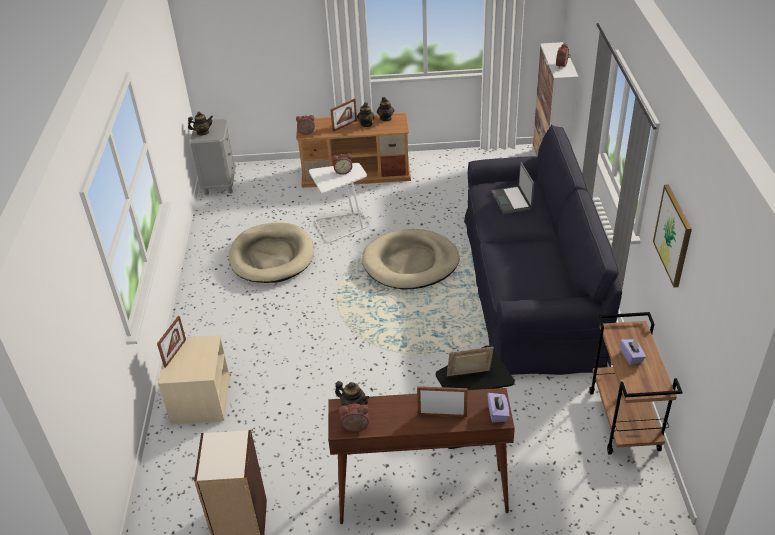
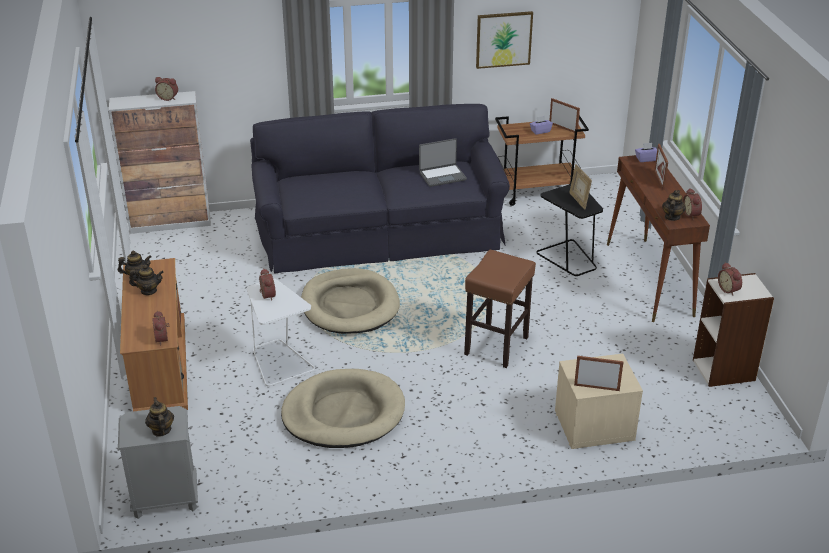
camera: 100 degrees left, 5 degrees down
(223, 443) = (729, 289): none -> alarm clock
(331, 350) = (496, 345): none -> brown stool
(344, 126) = (149, 308): picture frame -> picture frame (563, 128)
(512, 200) = (326, 187): laptop -> laptop (442, 176)

